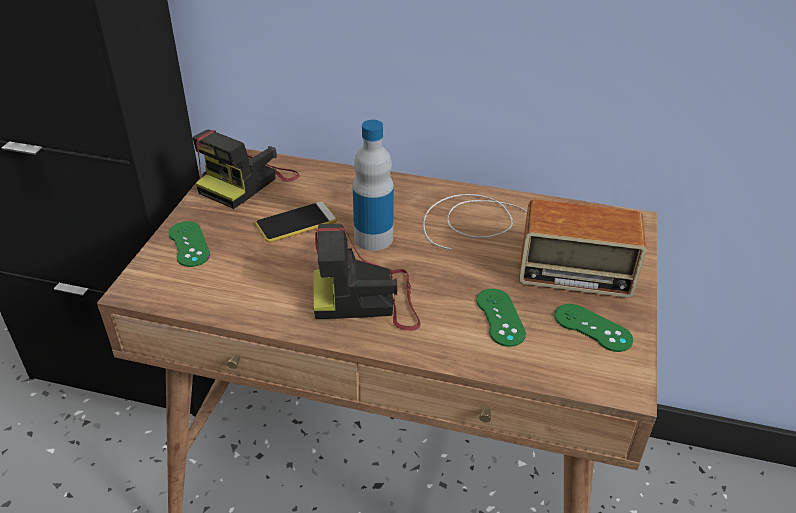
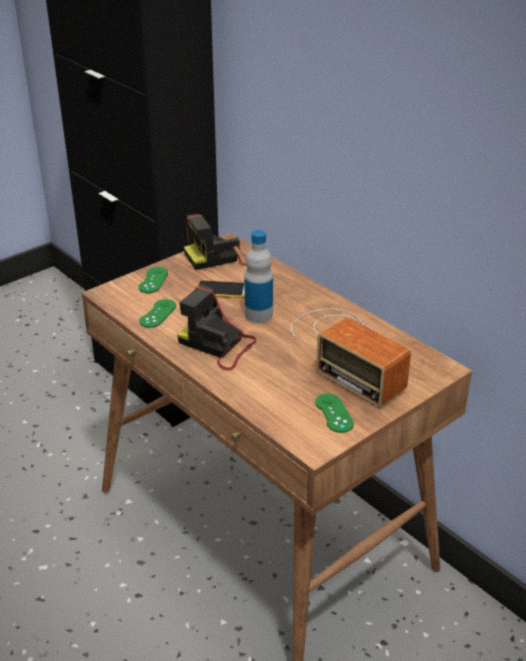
camera: 35 degrees right, 5 degrees down
(500, 317) = (284, 384): green game controller -> green game controller (158, 314)

